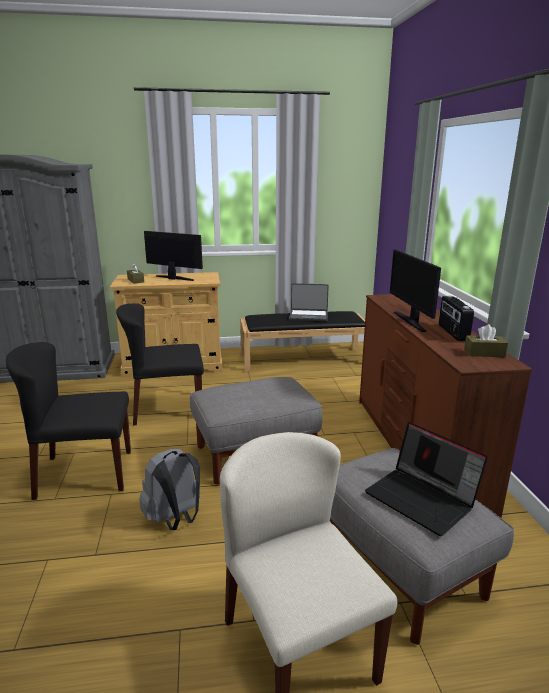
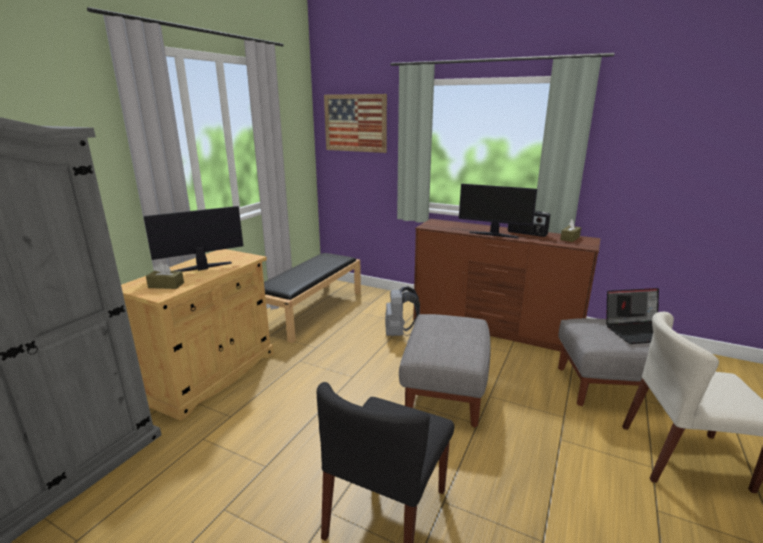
camera: 55 degrees left, 0 degrees up
(167, 408) = (307, 411): black chair -> none
(175, 519) = (513, 468): grey backpack -> grey backpack (399, 333)
(308, 316) = (309, 267): laptop -> none
(400, 173) = (355, 123): none -> picture

